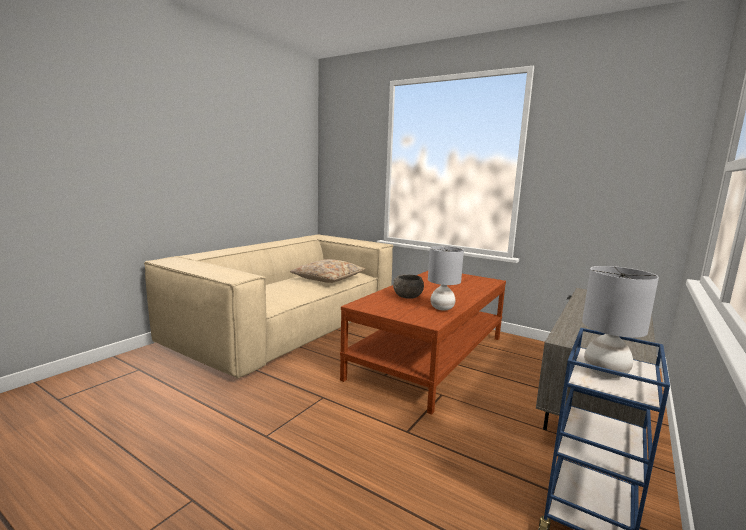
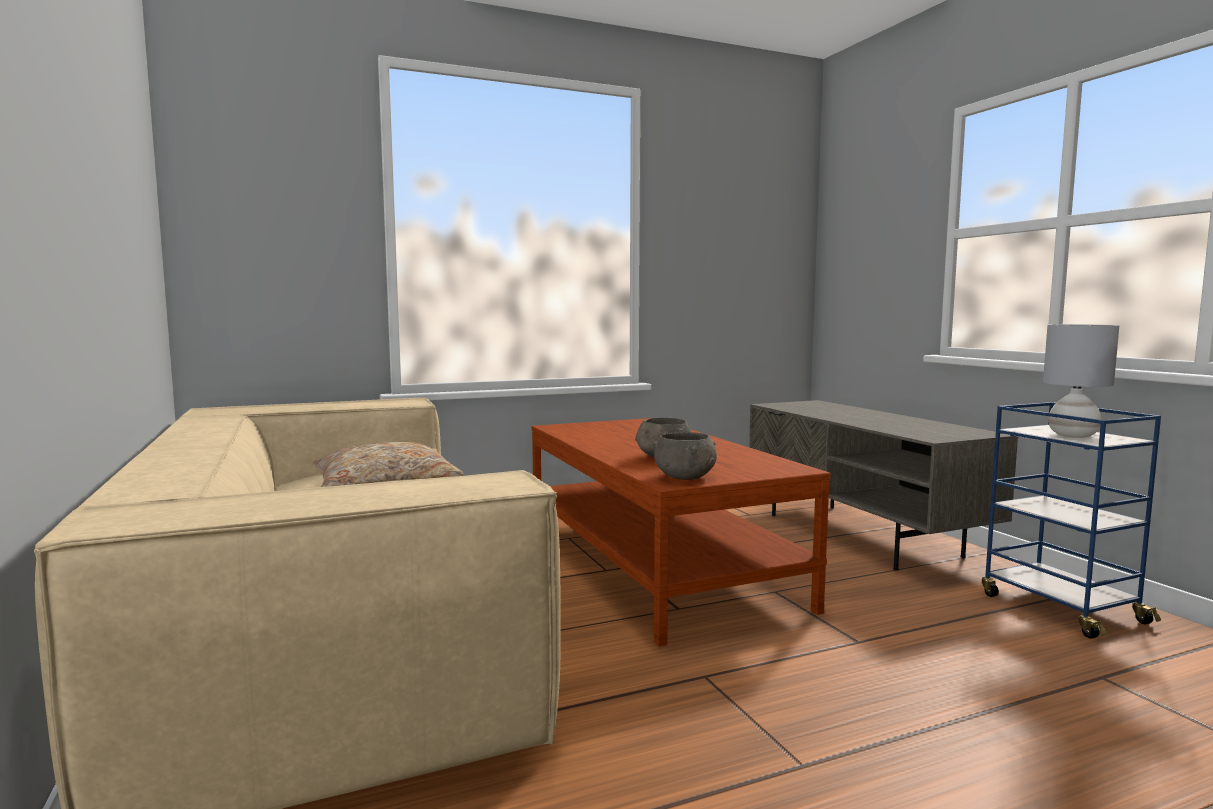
camera: 55 degrees left, 5 degrees down
(373, 306) = (685, 477): none -> grey bowl
(442, 308) = (740, 455): grey table lamp -> none

